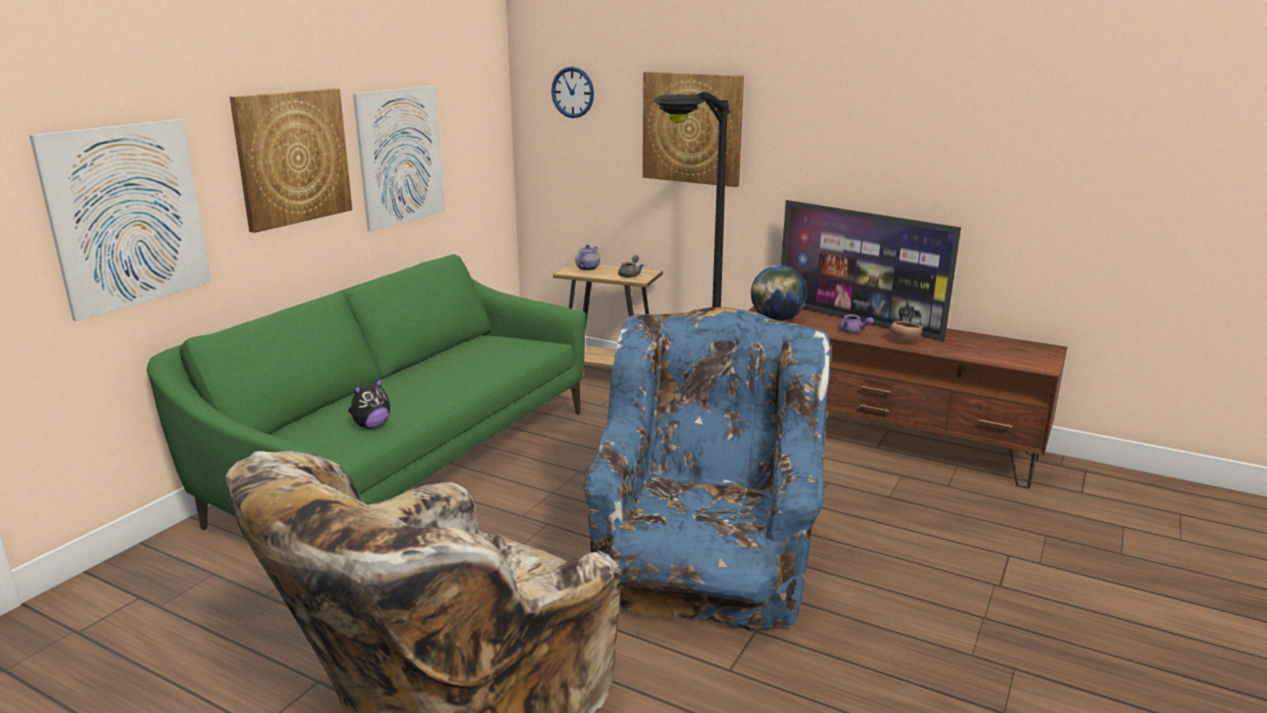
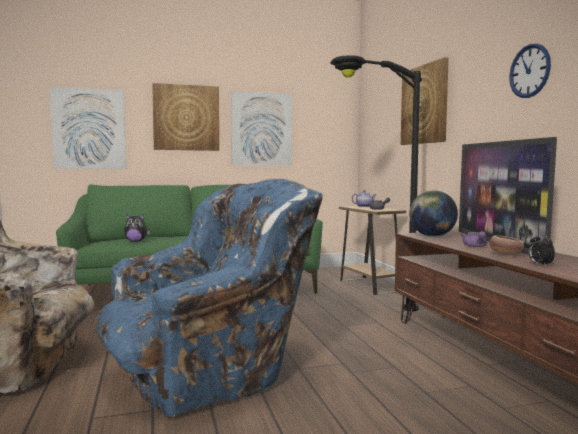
camera: 45 degrees right, 15 degrees down
(572, 92) = (378, 97): wall clock -> wall clock (529, 71)
(954, 351) = (539, 265): none -> alarm clock

